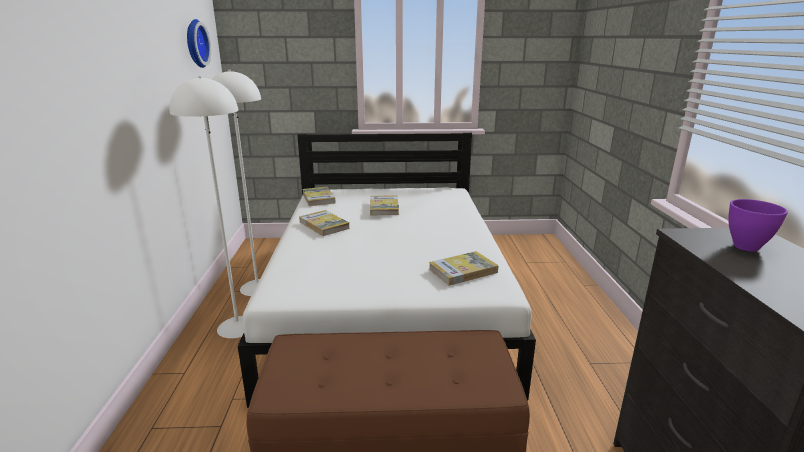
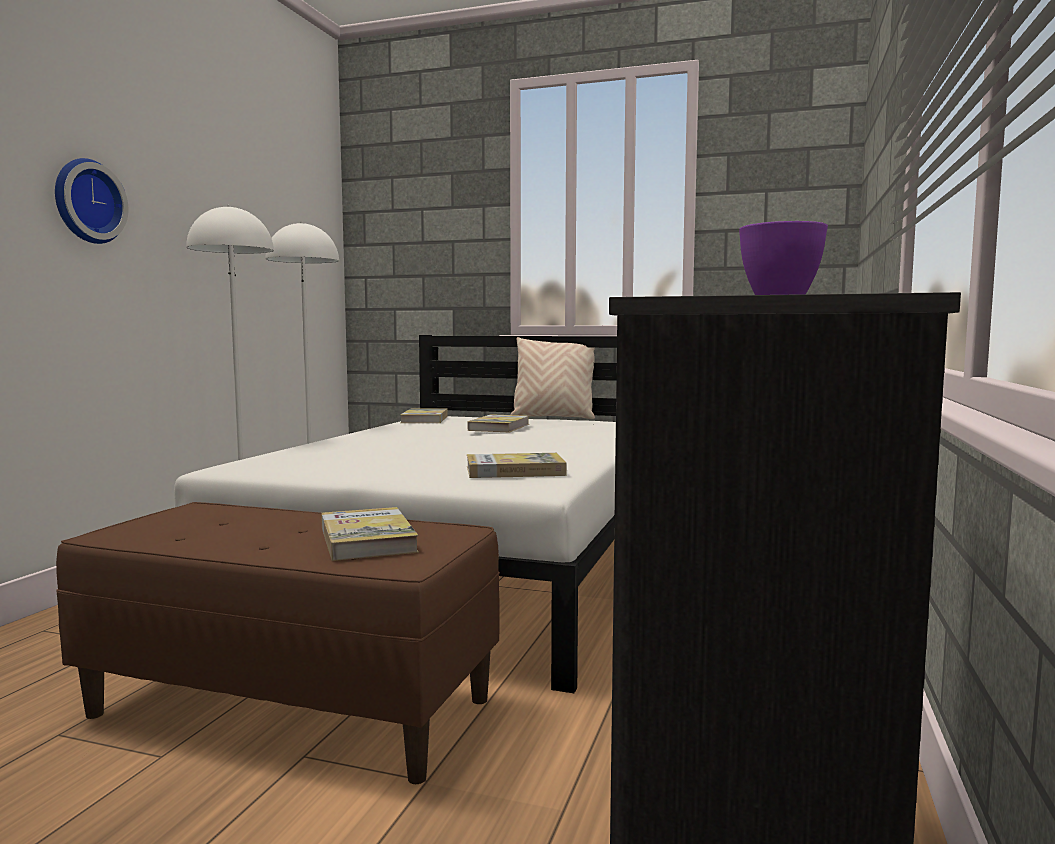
camera: 20 degrees right, 15 degrees down
(194, 43) = (291, 206): wall clock -> wall clock (86, 202)
(324, 225) = (391, 434): book -> book (367, 539)
(397, 187) = (553, 418): none -> beige pillow

